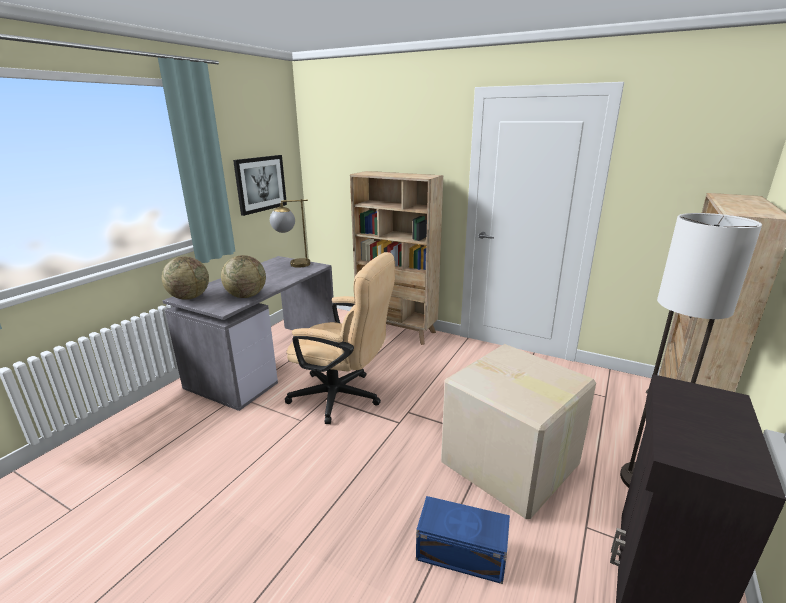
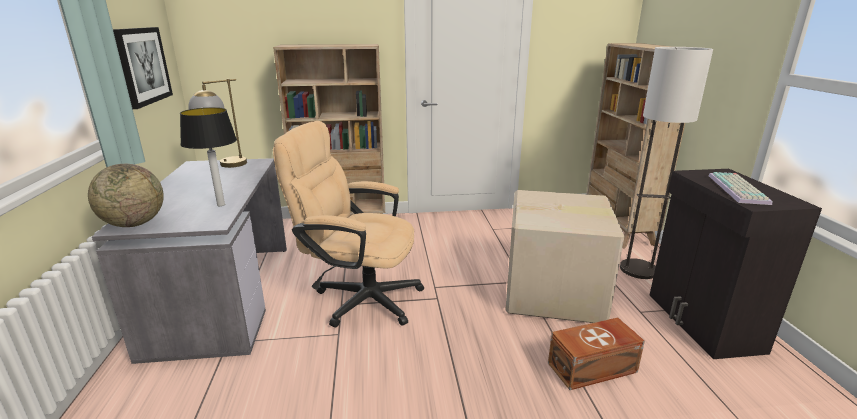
camera: 35 degrees left, 0 degrees up
(246, 296) = (220, 205): globe -> table lamp
(343, 397) = (359, 297): beige office chair -> beige office chair turned 150 degrees counterclockwise
(462, 554) = (594, 368): blue storage box -> brown storage box
(698, 427) = (739, 189): none -> keyboard

